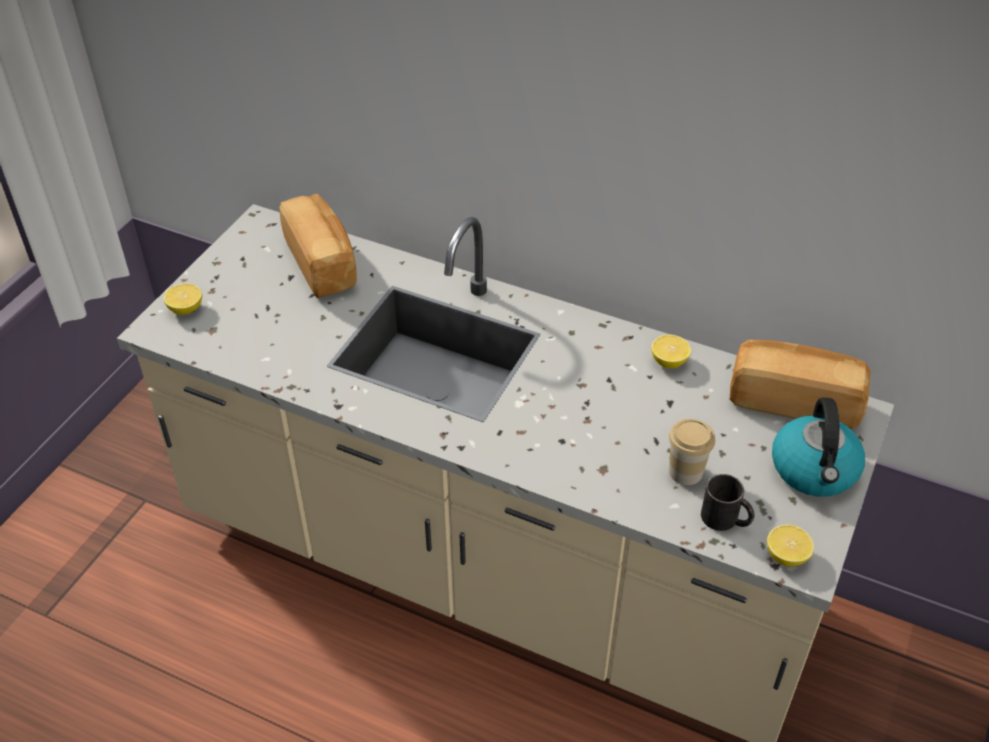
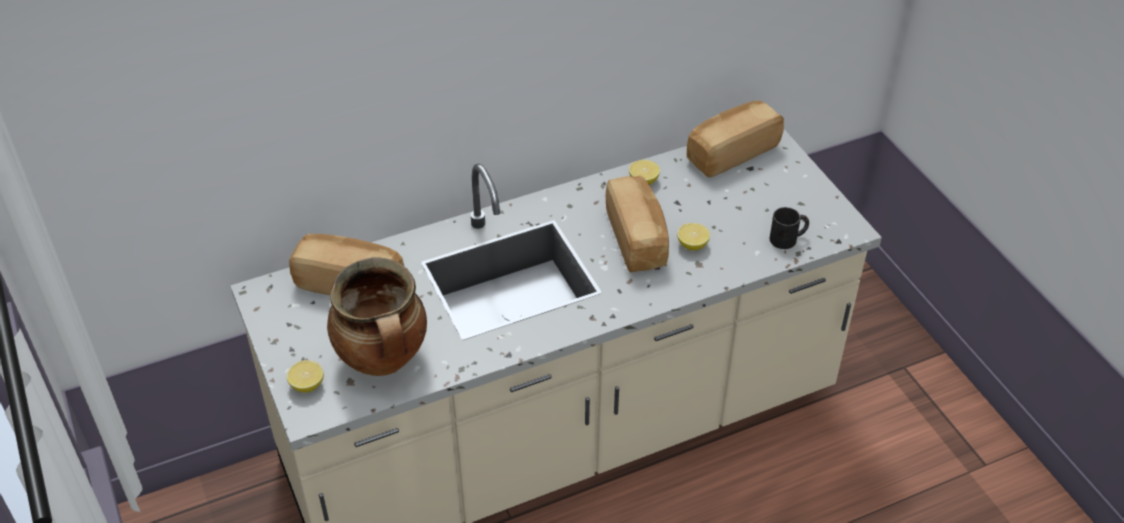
camera: 50 degrees left, 0 degrees up
(255, 335) = (384, 360): none -> cooking pot
(584, 404) = (637, 238): none -> bread
(685, 472) = (737, 231): cup -> none
(786, 555) = (836, 232): lemon -> lemon (692, 245)
(814, 470) = (789, 181): kettle -> none

